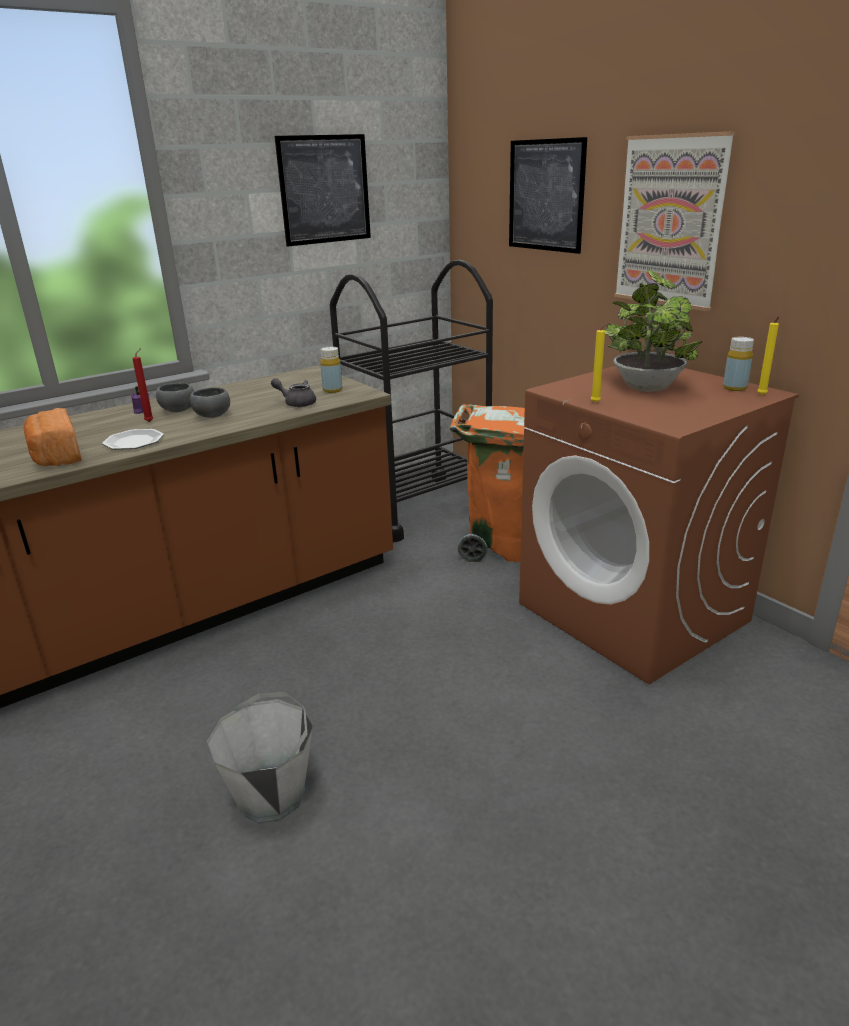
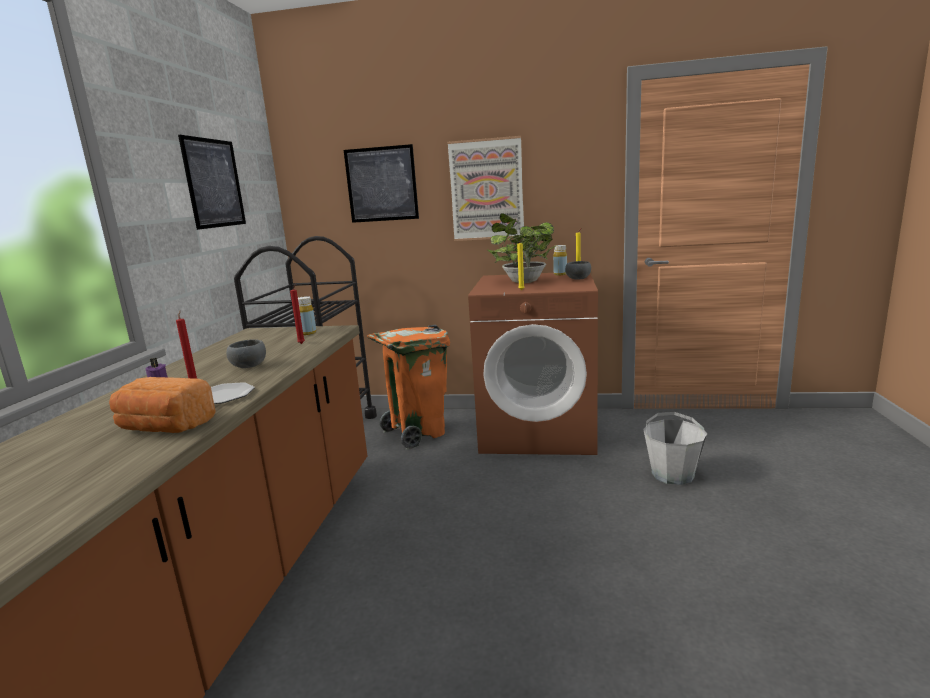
camera: 45 degrees left, 10 degrees down
(177, 411) = (201, 373): grey bowl -> grey bowl (578, 279)
(271, 795) = (517, 629): grey bucket -> grey bucket (673, 474)
(297, 403) = (302, 344): grey teapot -> red candle

